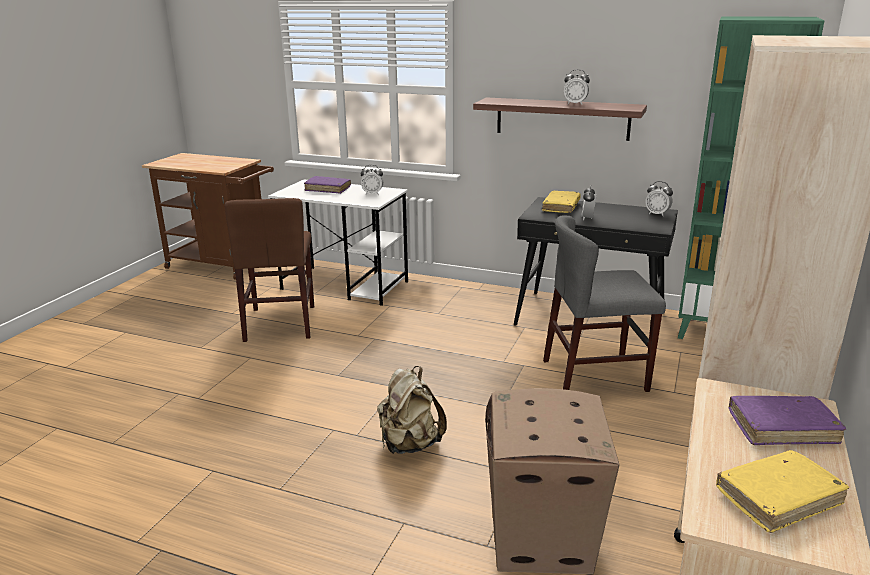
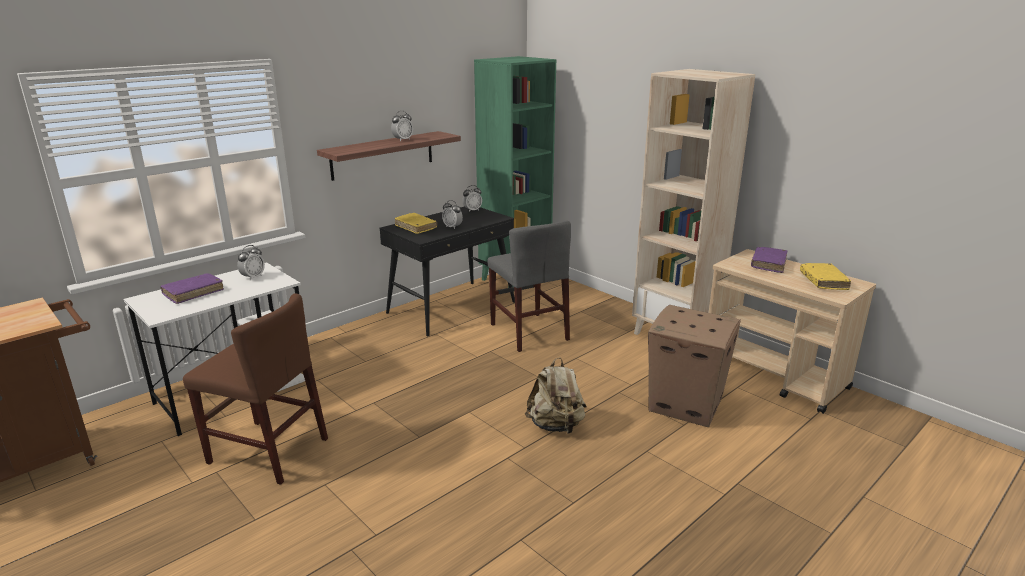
camera: 65 degrees left, 0 degrees up
(594, 375) = (529, 332): grey chair -> grey chair turned 45 degrees counterclockwise

